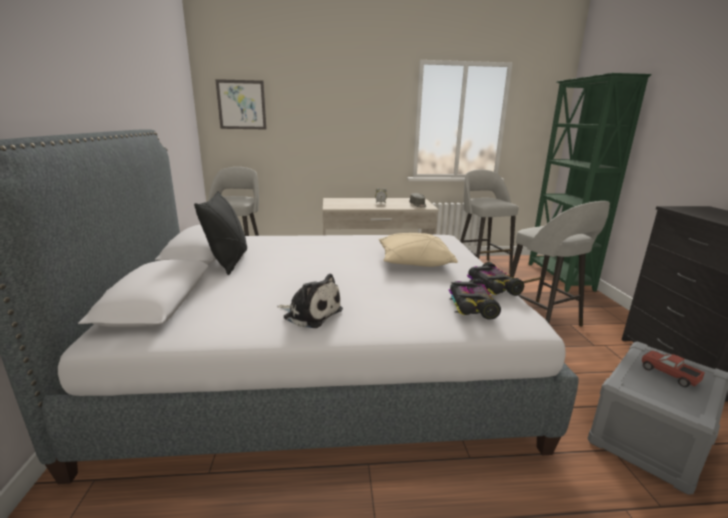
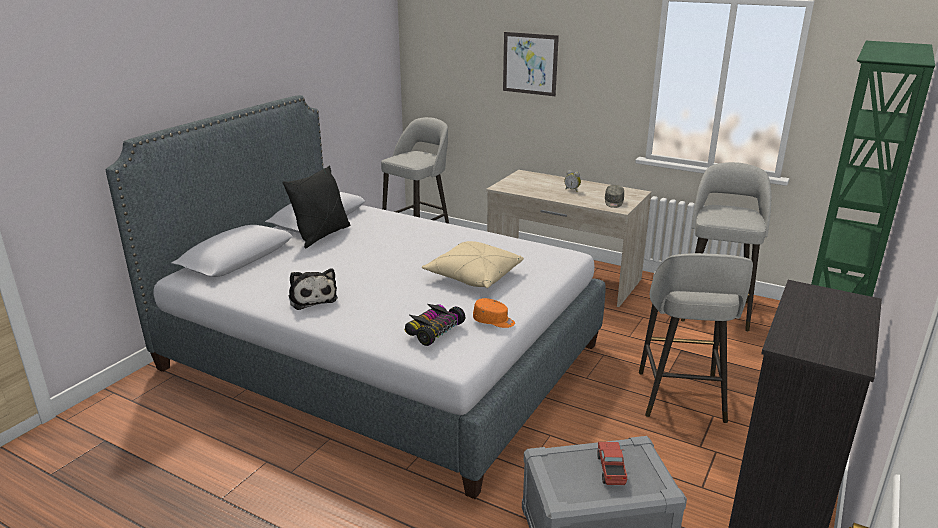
camera: 35 degrees right, 5 degrees up
(241, 105) = (443, 45): picture -> picture (530, 63)
(491, 286) = (494, 321): toy car -> orange cap

